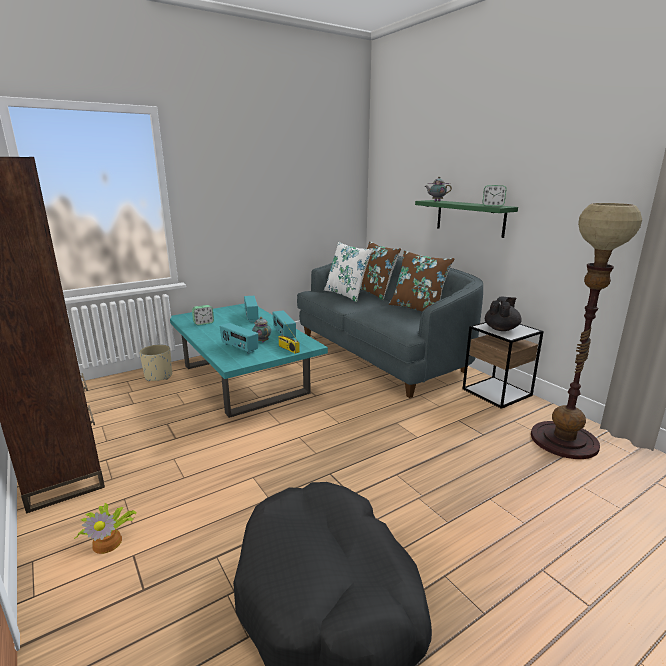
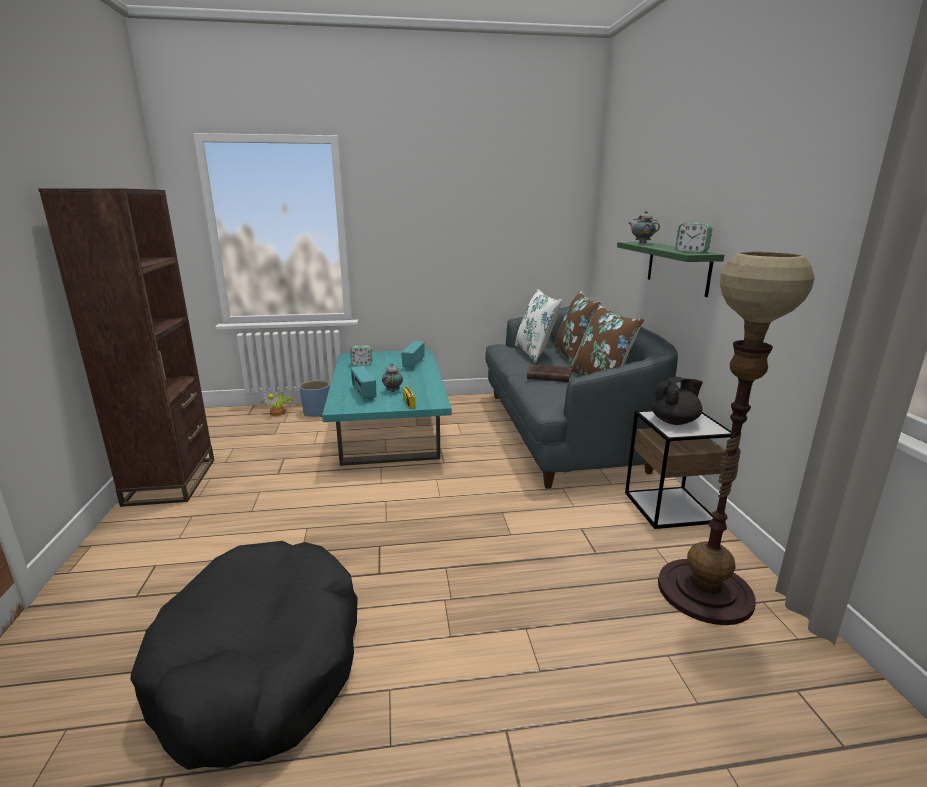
camera: 25 degrees right, 0 degrees up
(108, 541) = (150, 547): potted plant -> potted plant (278, 412)
(159, 376) = (317, 413): beige planter -> blue planter
(284, 334) = (422, 387): radio -> none
(380, 310) = (548, 376): none -> brown book

